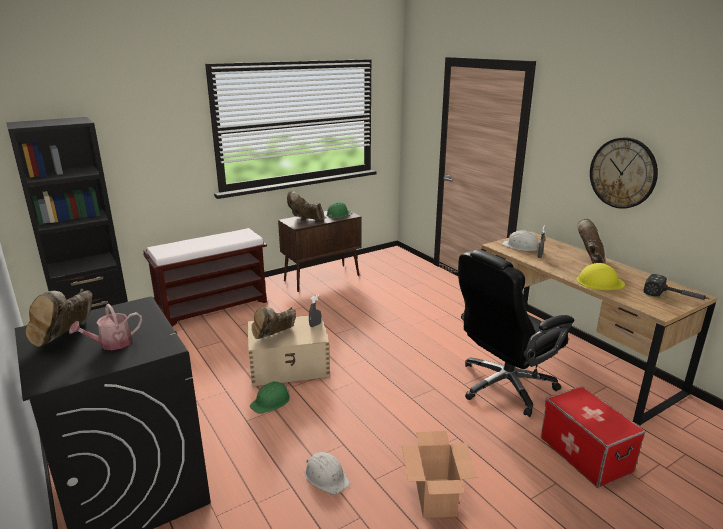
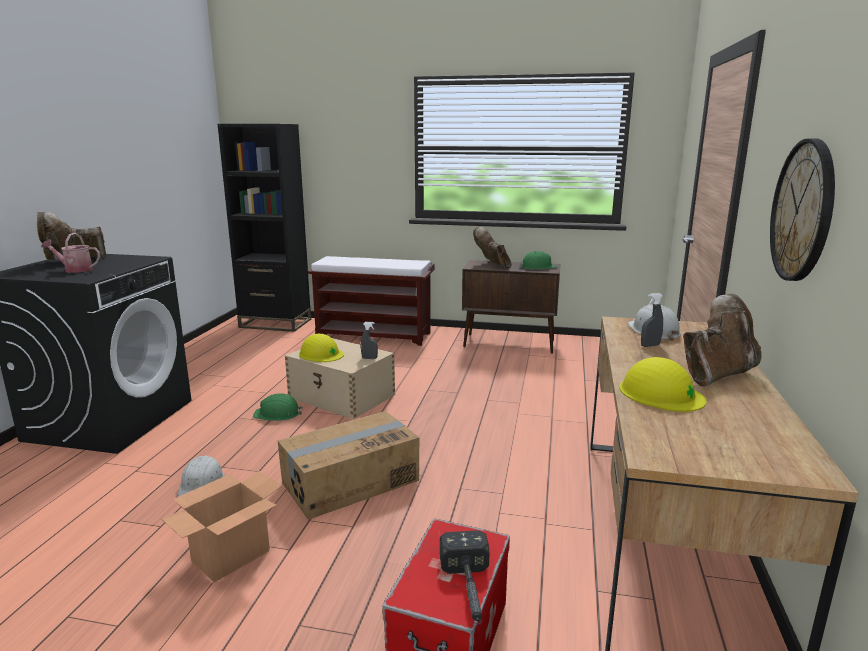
camera: 45 degrees right, 5 degrees down
(274, 337) = (321, 354): brown boot -> yellow hard hat
(407, 415) = (350, 481): none -> cardboard box
(504, 386) = (502, 515): black office chair -> none
(675, 297) = (751, 455): hammer -> hammer (469, 592)

